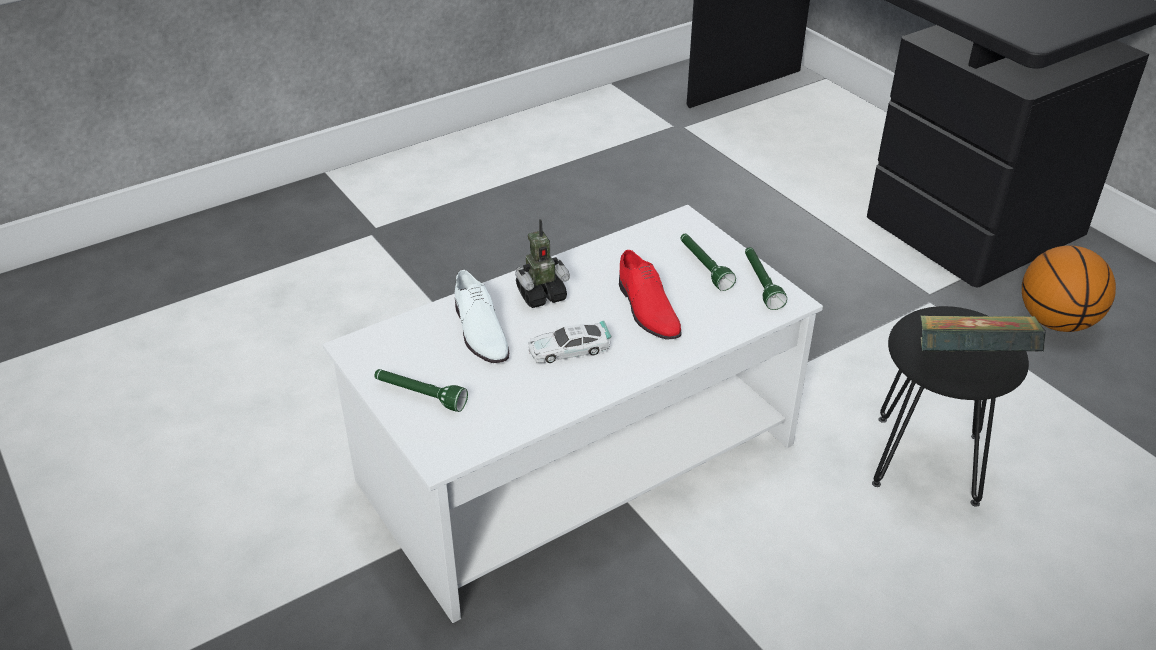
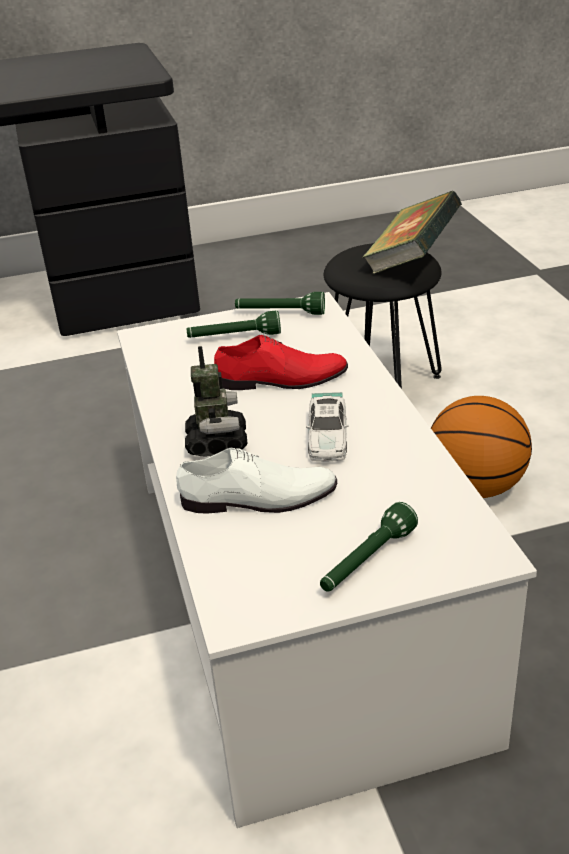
camera: 70 degrees left, 5 degrees down
(1056, 322) = (260, 293): basketball -> basketball (476, 487)

